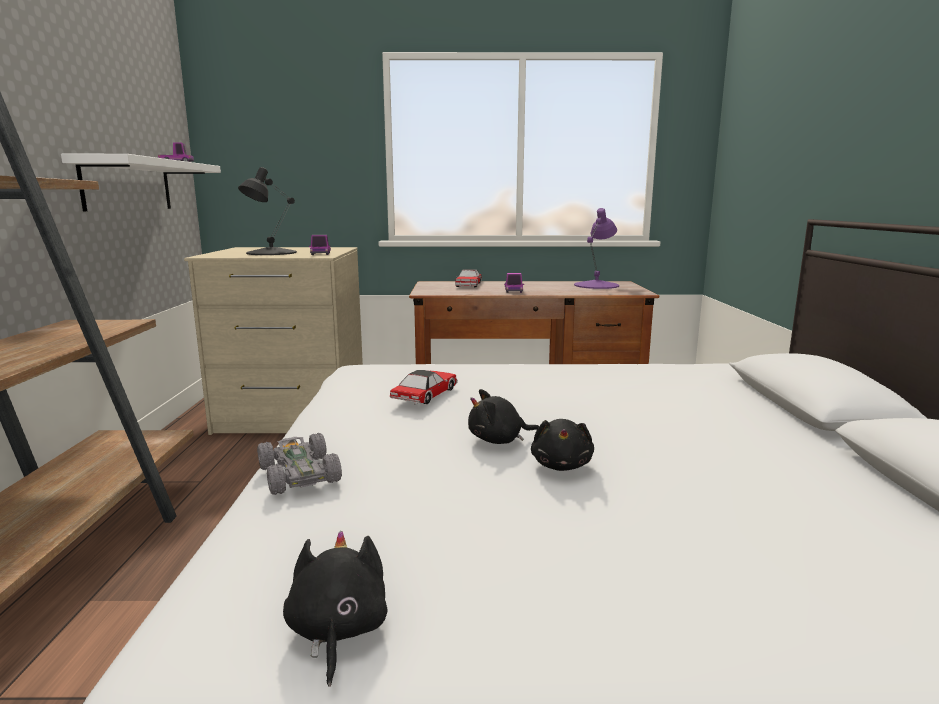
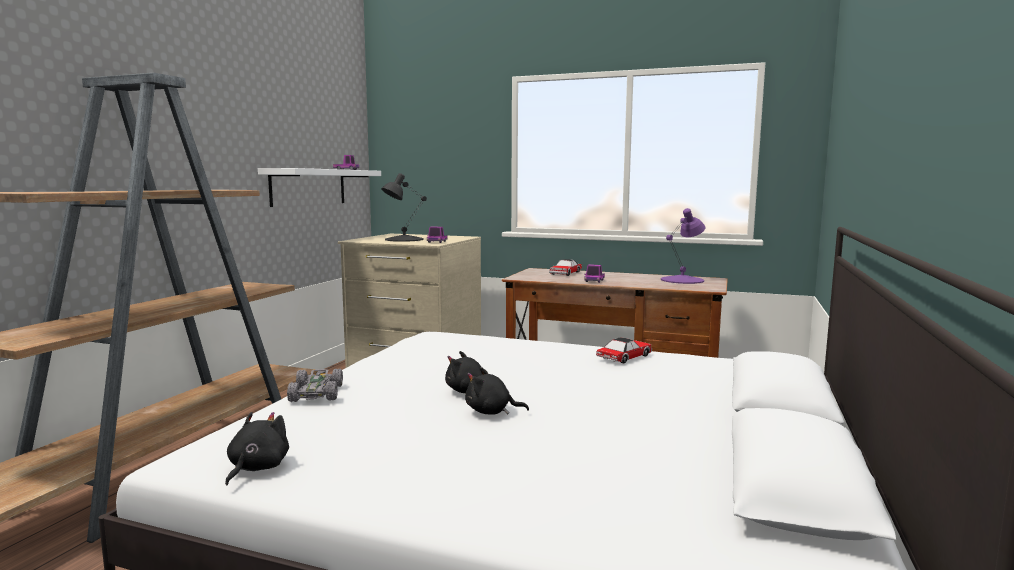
camera: 20 degrees right, 5 degrees down
(425, 395) = (452, 356): toy car -> toy car (624, 357)
(561, 465) = (491, 412): black plush toy -> black plush toy turned 75 degrees clockwise

